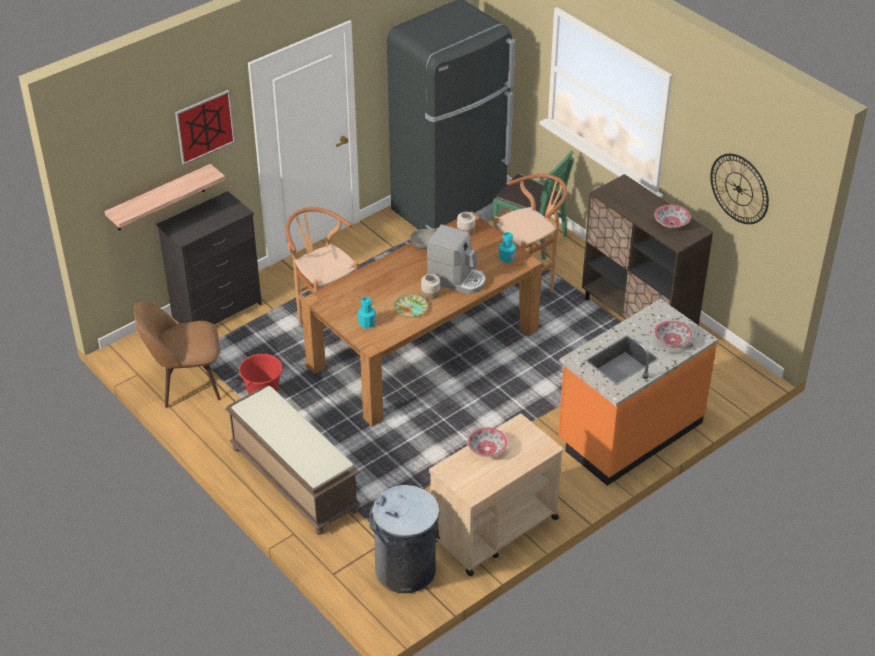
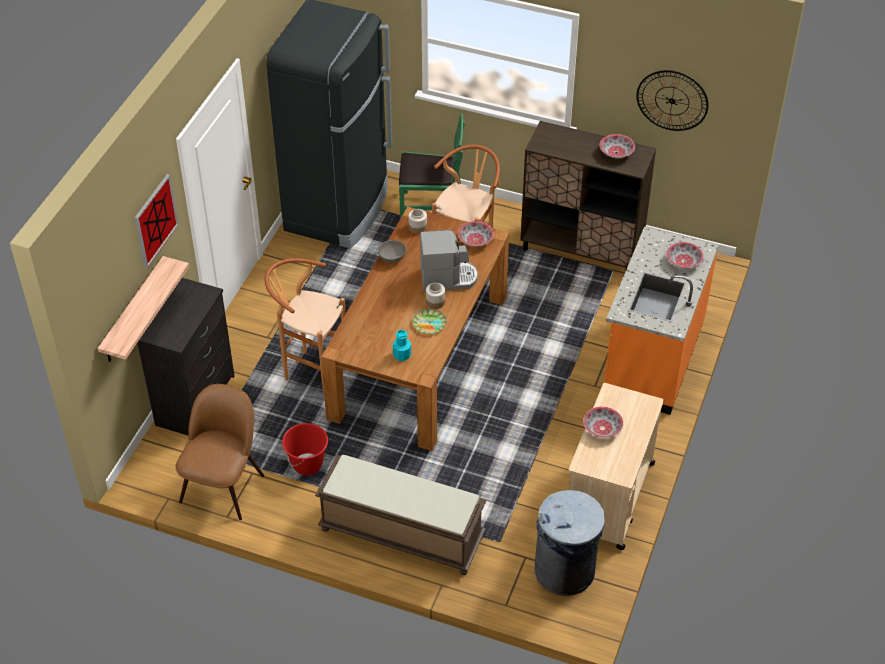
camera: 30 degrees left, 5 degrees up
(186, 382) = (223, 485): brown chair -> brown chair turned 150 degrees clockwise
(506, 258) = (475, 240): turquoise bottle -> bowl

